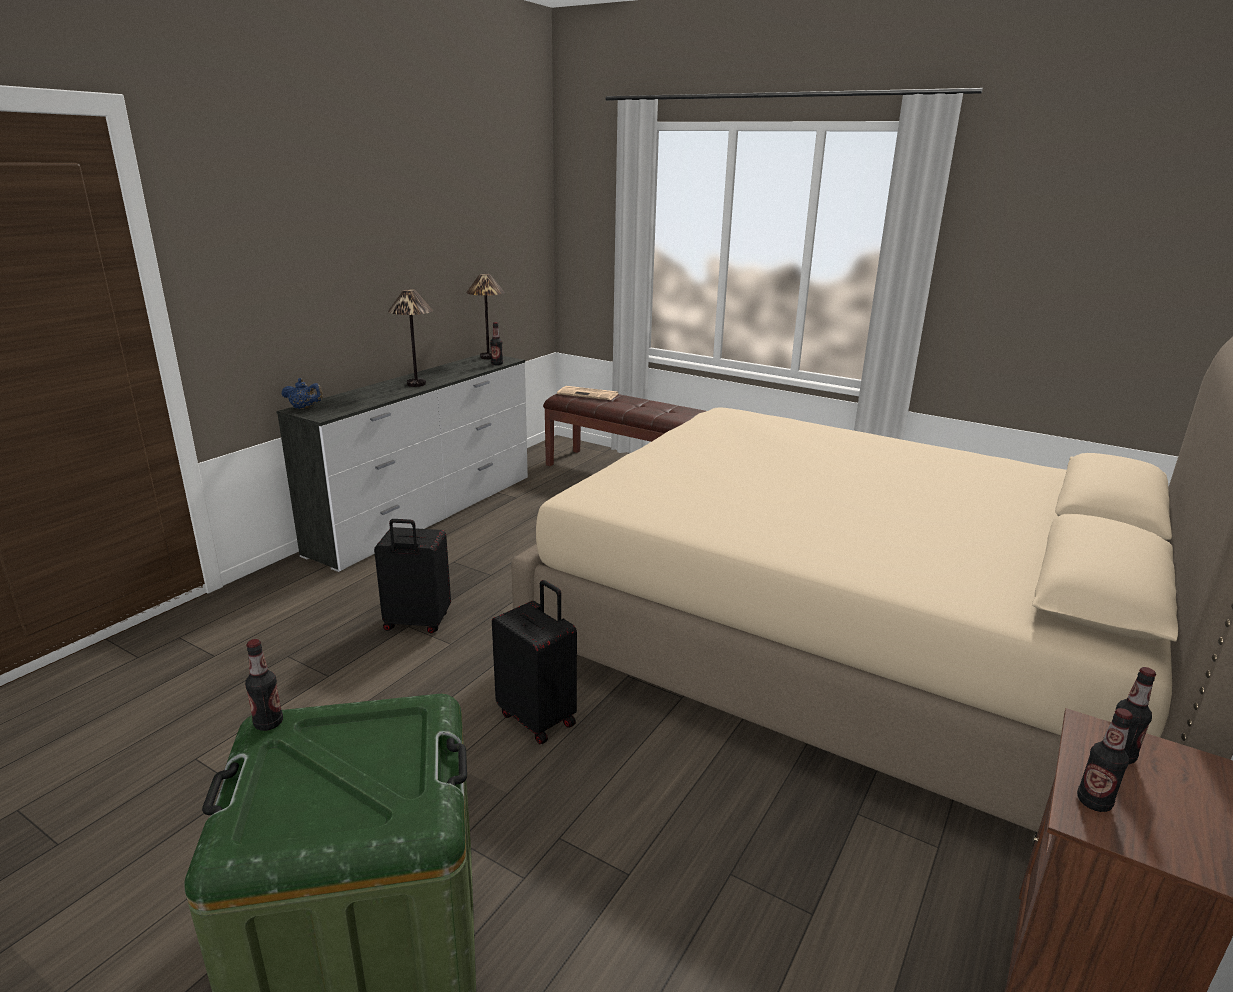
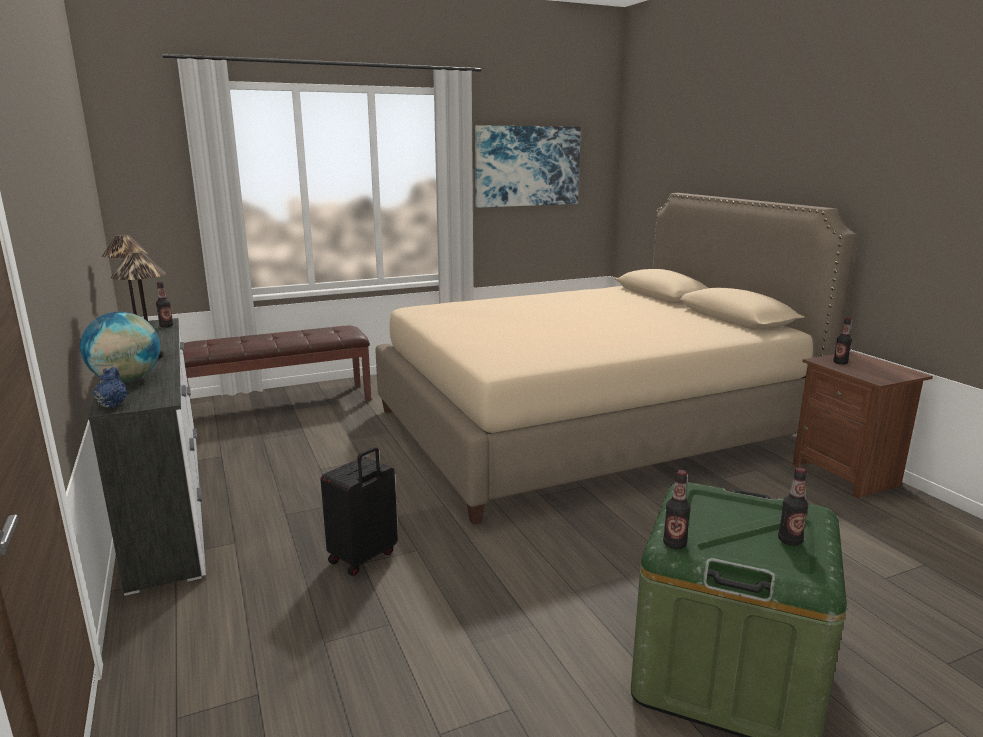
camera: 55 degrees left, 5 degrees down
(304, 408) = (113, 404): blue teapot -> blue teapot turned 60 degrees counterclockwise
(358, 395) = (126, 380): none -> globe
(538, 718) = (555, 541): black suitcase -> none
(589, 394) = (211, 343): newspaper -> none
(1054, 246) = (527, 166): none -> picture
(1093, 802) = (868, 375): bottle -> bottle (789, 540)

